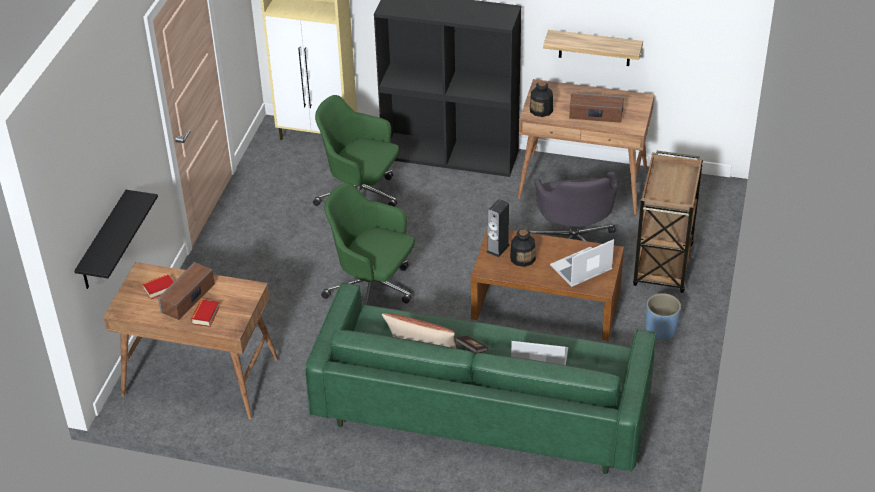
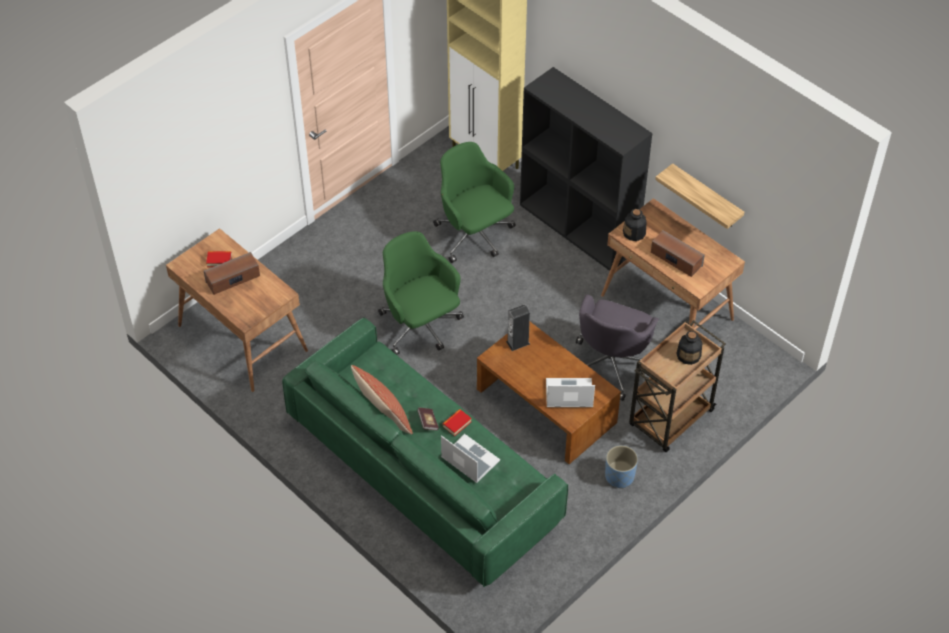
camera: 30 degrees right, 10 degrees up
(103, 242) = (186, 207): black shelf -> none
(205, 315) = (234, 300): book -> book (457, 424)
(522, 258) = (530, 361): bottle -> bottle (688, 355)

